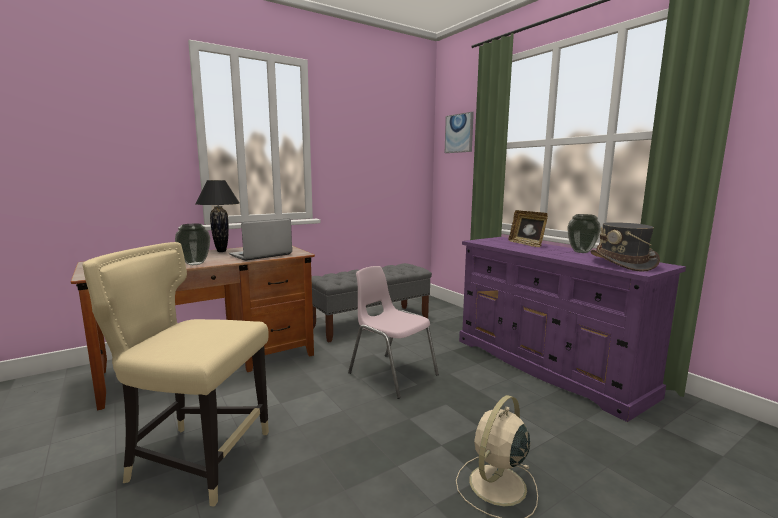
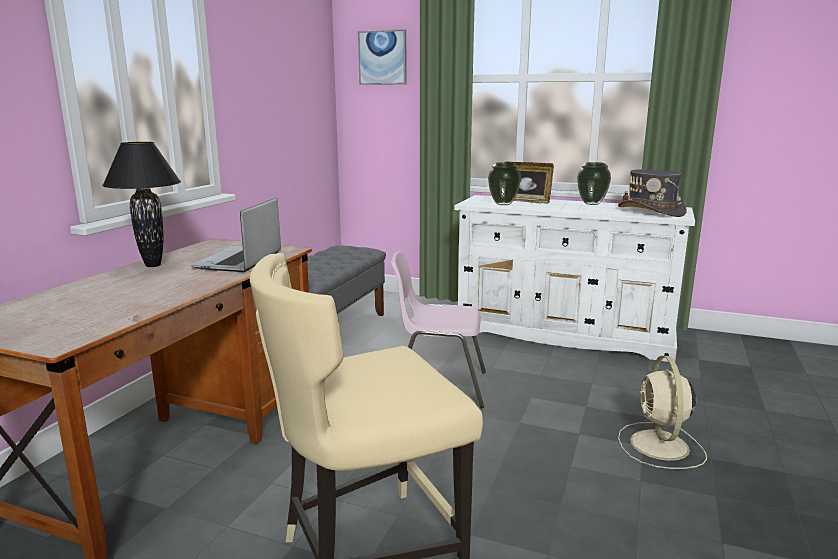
camera: 35 degrees left, 5 degrees up
(195, 264) = (182, 290): vase -> vase (504, 204)
(547, 366) = (564, 334): purple dresser -> white dresser

